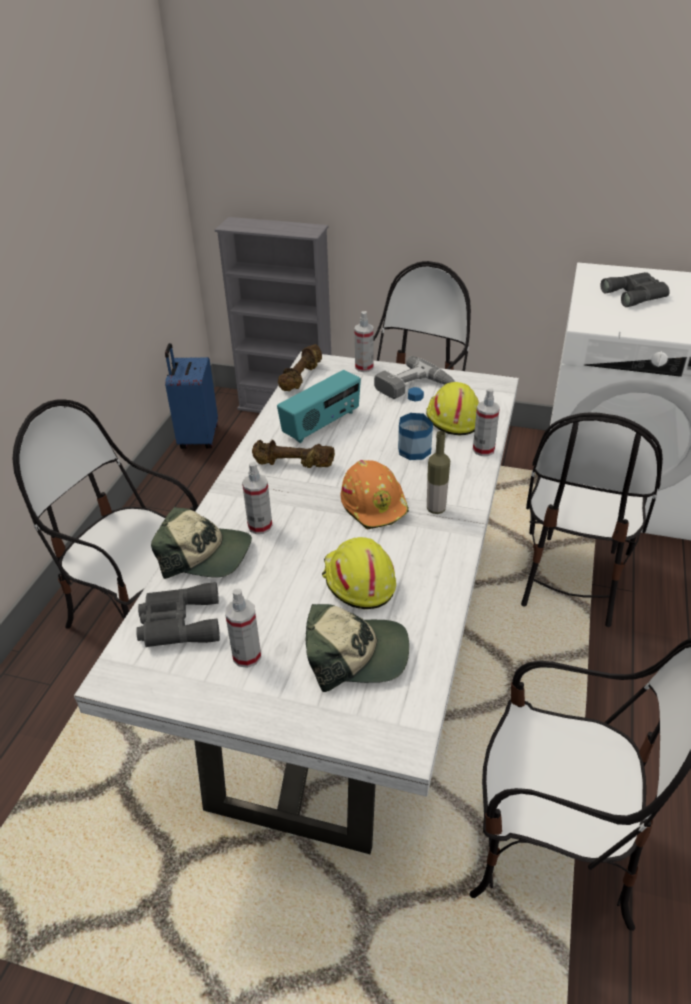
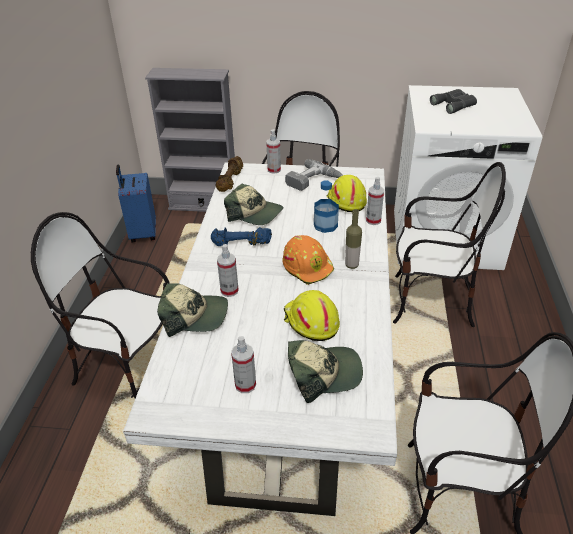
camera: 10 degrees left, 0 degrees up
(178, 622) = (187, 367): grey binoculars -> none
(292, 465) = (241, 244): brown dumbbell -> blue dumbbell
(322, 425) = (255, 214): radio -> cap
(571, 575) = (430, 303): chair -> chair turned 90 degrees counterclockwise

